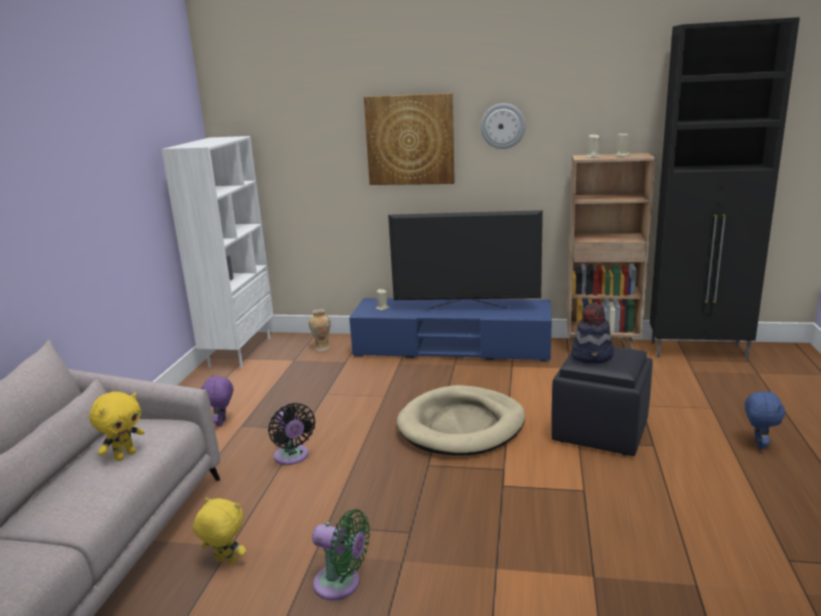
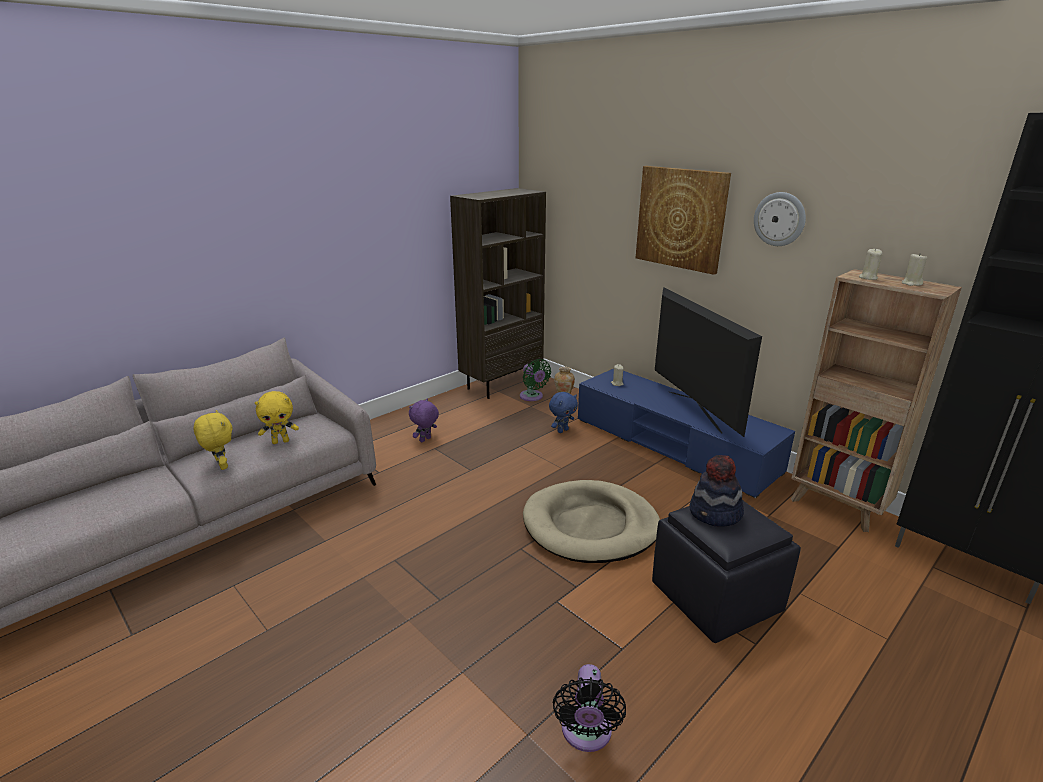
camera: 35 degrees right, 5 degrees up
(225, 562) = (310, 550): yellow plush toy -> yellow plush toy (221, 466)
(239, 351) = (502, 383): white bookcase -> brown bookcase
(292, 457) = (436, 490): black fan -> black fan (586, 734)
(341, 584) = (351, 612): green fan -> green fan (532, 397)
(466, 309) = (691, 411): television -> television turned 150 degrees counterclockwise
(758, 444) = (893, 715): blue plush toy -> blue plush toy (562, 430)

